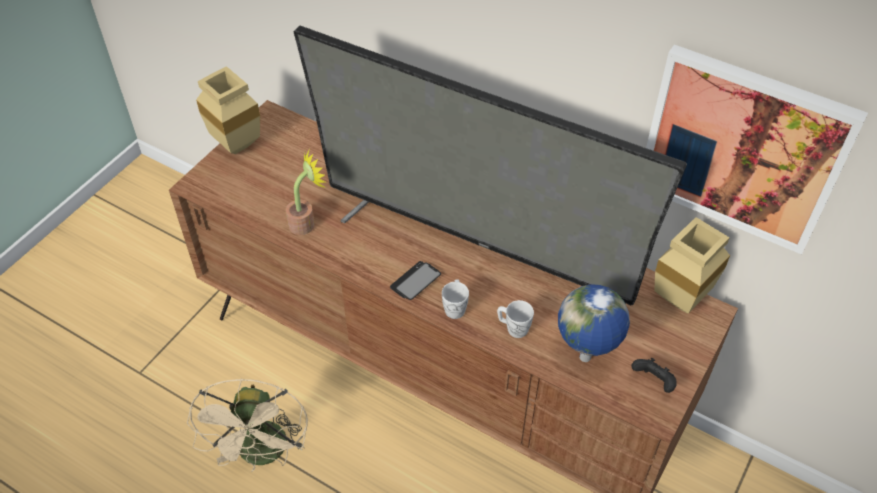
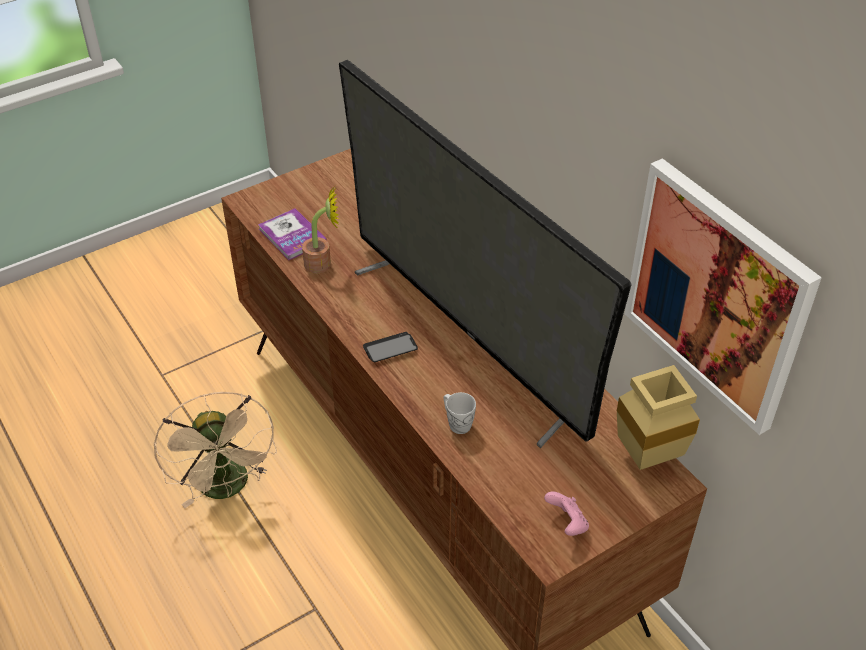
camera: 25 degrees right, 5 degrees down
(234, 145) = (301, 177): beige vase -> none
(261, 205) = (292, 236): none -> book
(263, 454) = (228, 488): beige fan -> beige fan turned 45 degrees counterclockwise
(455, 307) = (413, 384): white mug -> none
(586, 358) = (511, 476): globe -> none
(653, 382) = (567, 523): black game controller -> pink game controller

